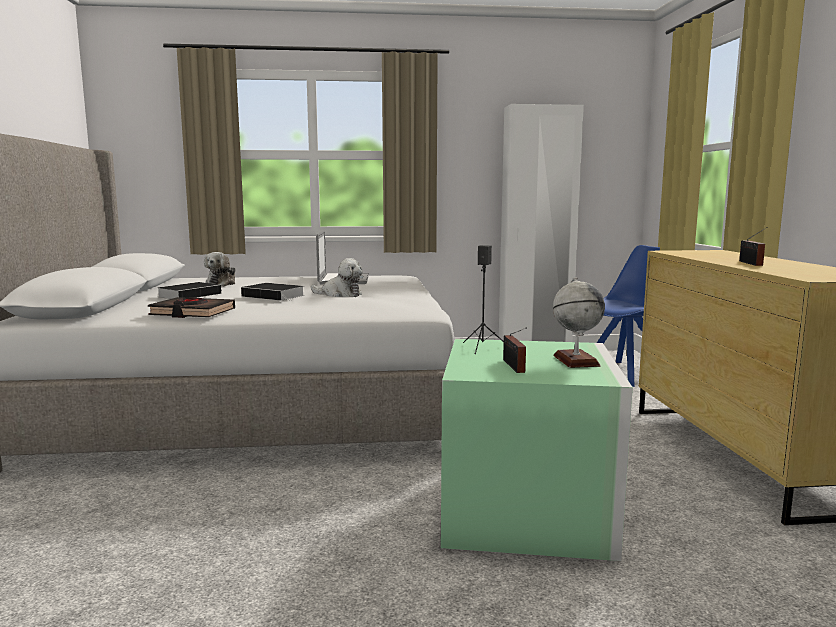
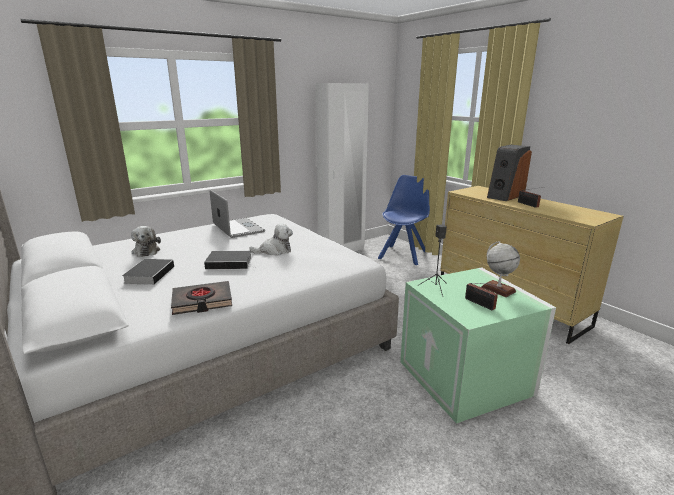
camera: 30 degrees left, 10 degrees up
(736, 257) = (505, 196): none -> speaker

